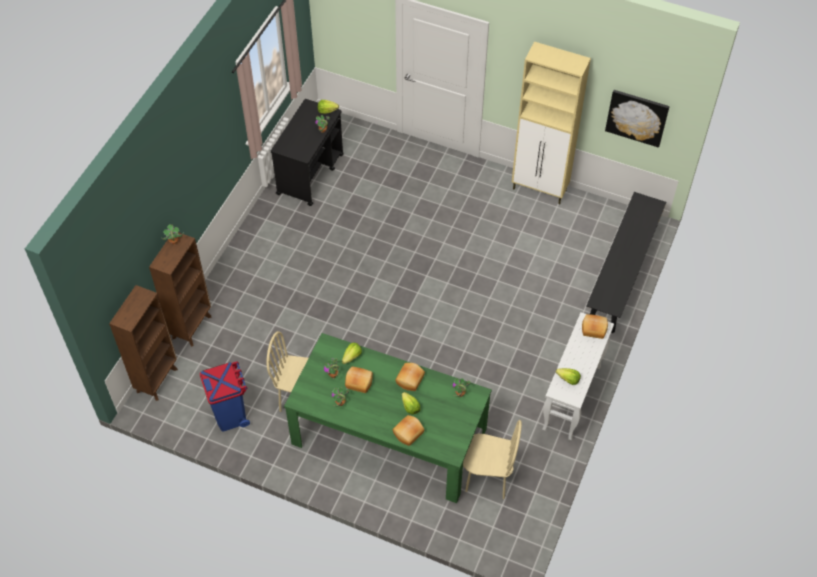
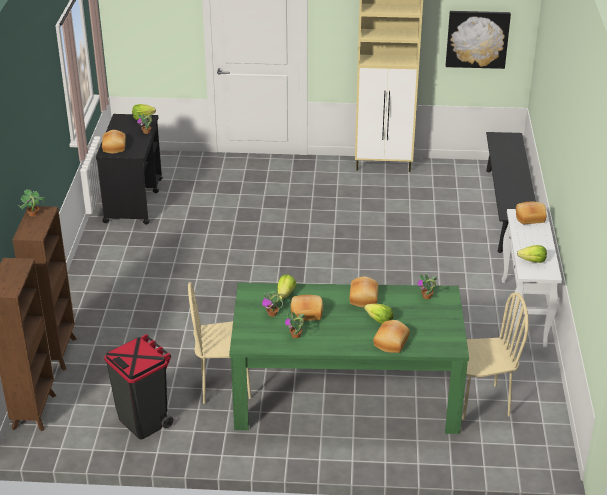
camera: 20 degrees left, 20 degrees down
(230, 414) = (143, 421): blue trash can -> black trash can
(290, 142) = (115, 147): none -> bread

